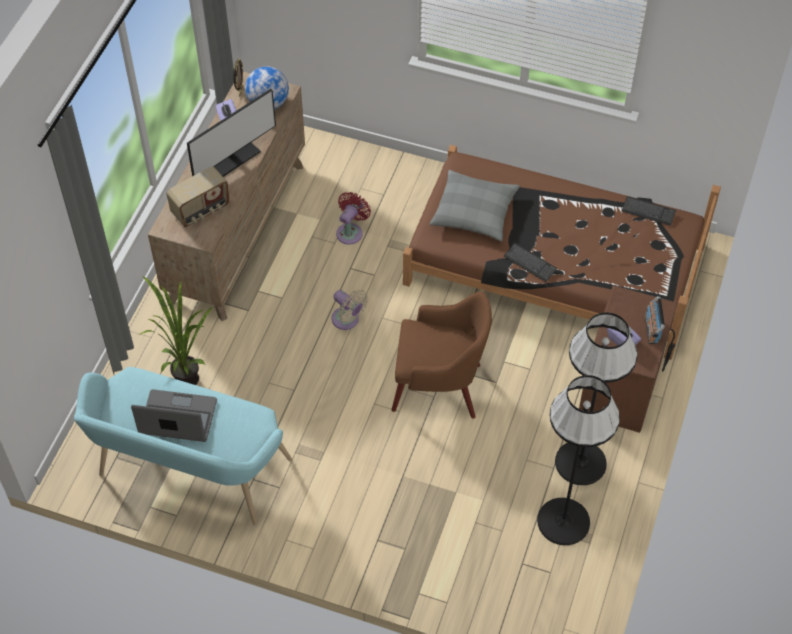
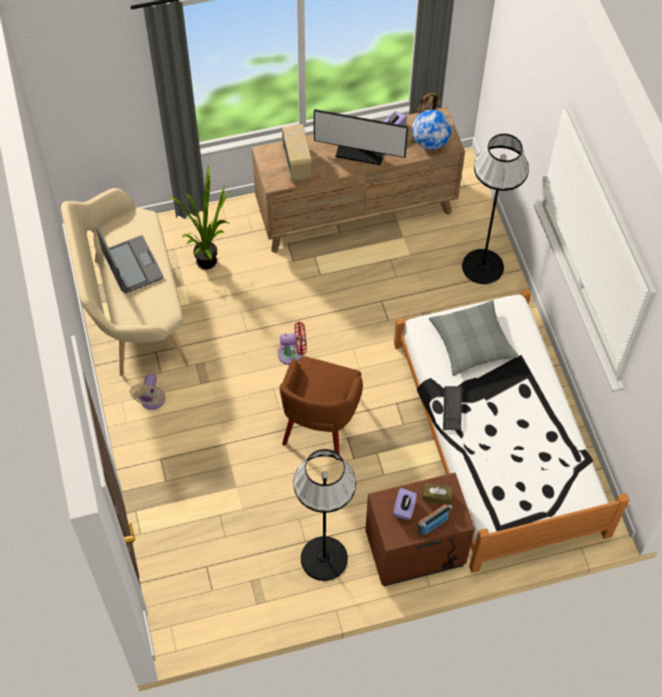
camera: 55 degrees right, 5 degrees up
(189, 473) = (133, 311): turquoise bench -> beige bench
(201, 210) = (297, 163): radio -> radio turned 120 degrees counterclockwise
(347, 320) = (333, 327): beige fan -> beige fan (151, 401)
(351, 231) = (415, 281): red fan -> red fan (293, 354)
(440, 387) = (320, 423): brown armchair -> brown armchair turned 45 degrees clockwise
(555, 264) = (498, 436): brown bed -> white bed
(563, 521) = (262, 575): black floor lamp -> black floor lamp (482, 266)
(626, 311) = (436, 496): none -> brown tissue box
(648, 211) = (576, 465): keyboard -> none

